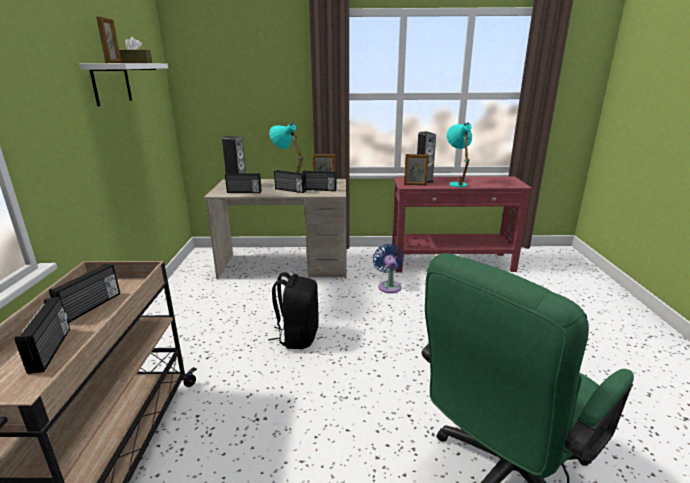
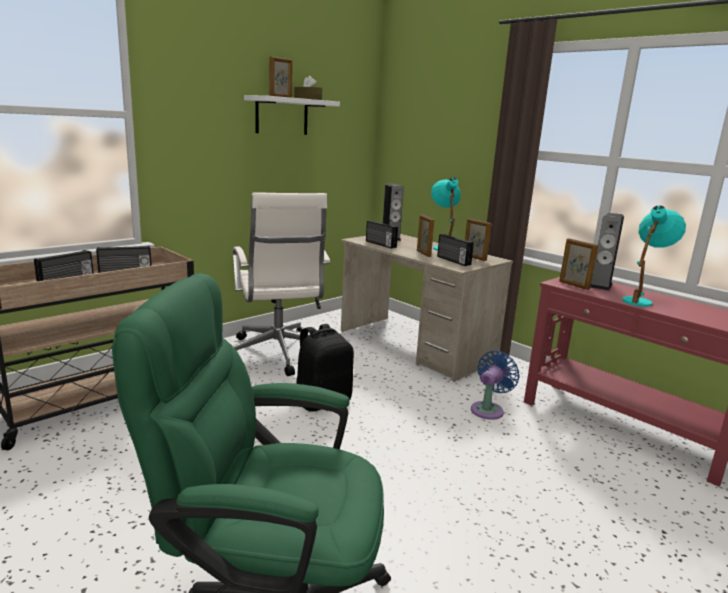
camera: 45 degrees right, 5 degrees down
(201, 321) = (278, 354): none -> white office chair
(290, 190) = (423, 253): radio -> picture frame

